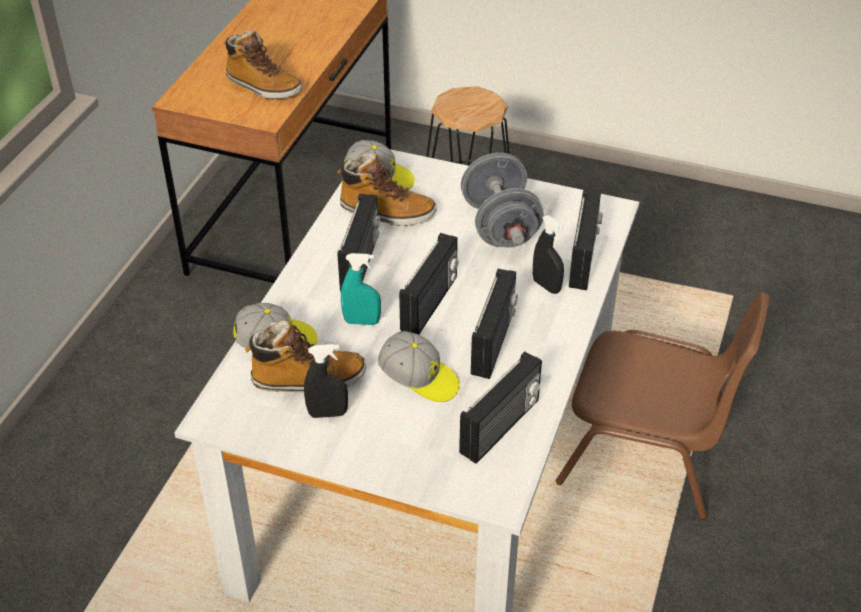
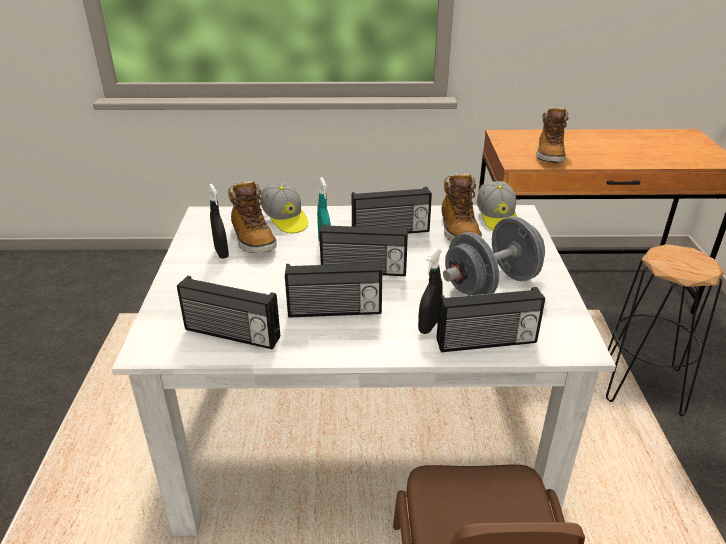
camera: 70 degrees right, 10 degrees down
(419, 379) = (273, 283): cap -> none

